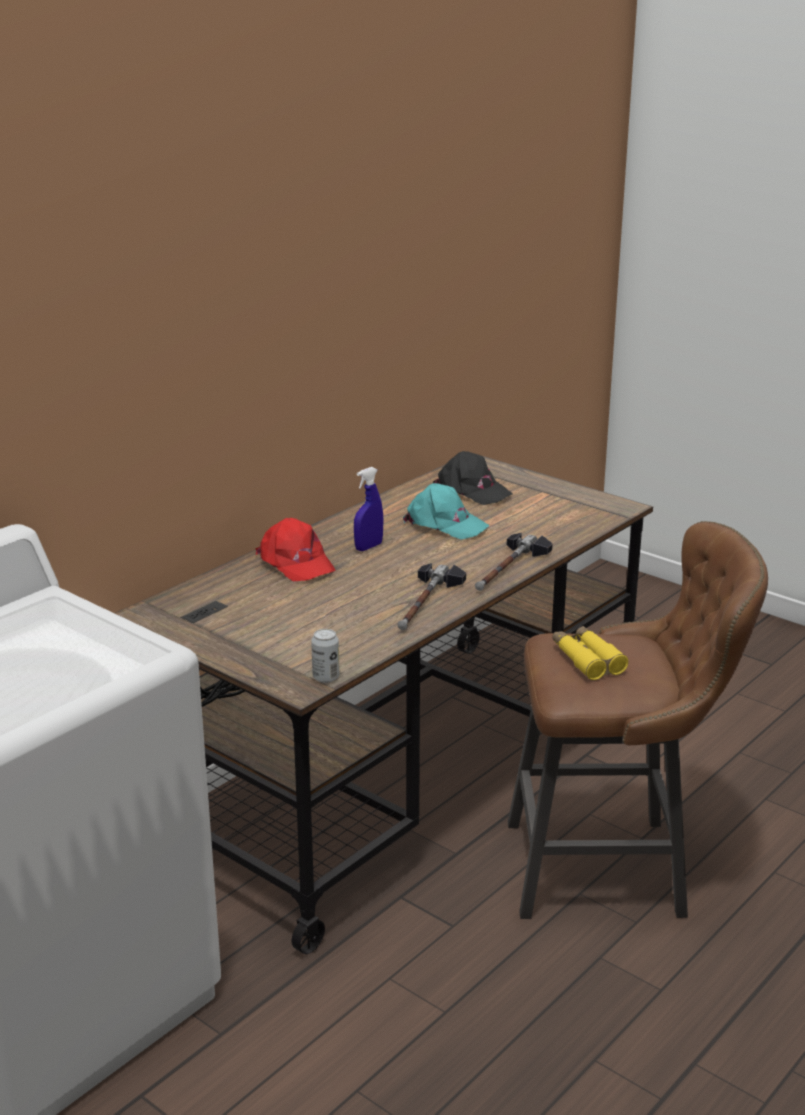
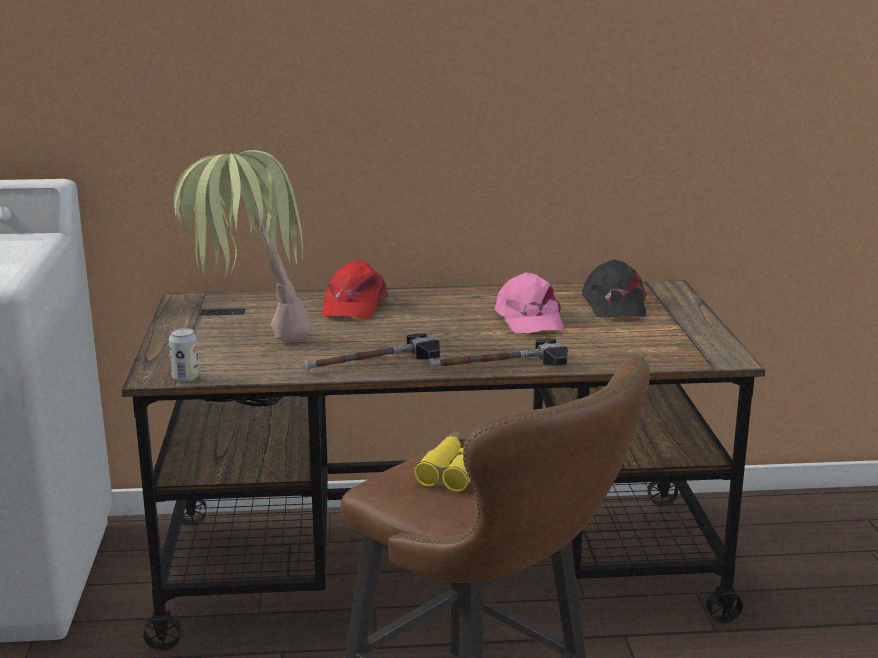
camera: 45 degrees right, 5 degrees down
(289, 626) = (246, 340): none -> potted plant
(368, 547) = (429, 313): blue spray bottle -> none
(445, 524) = (528, 319): turquoise cap -> pink cap

